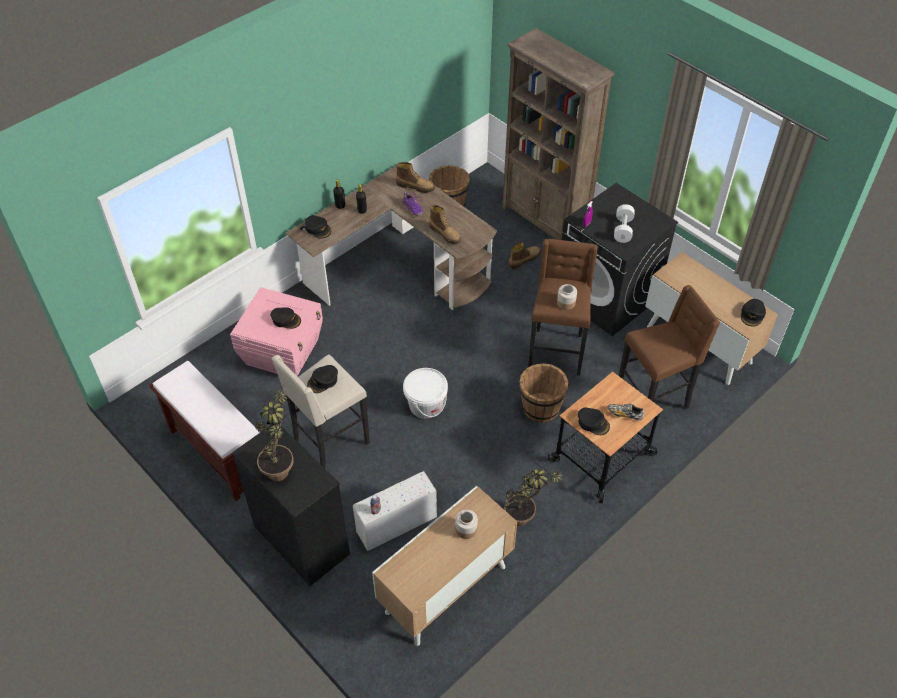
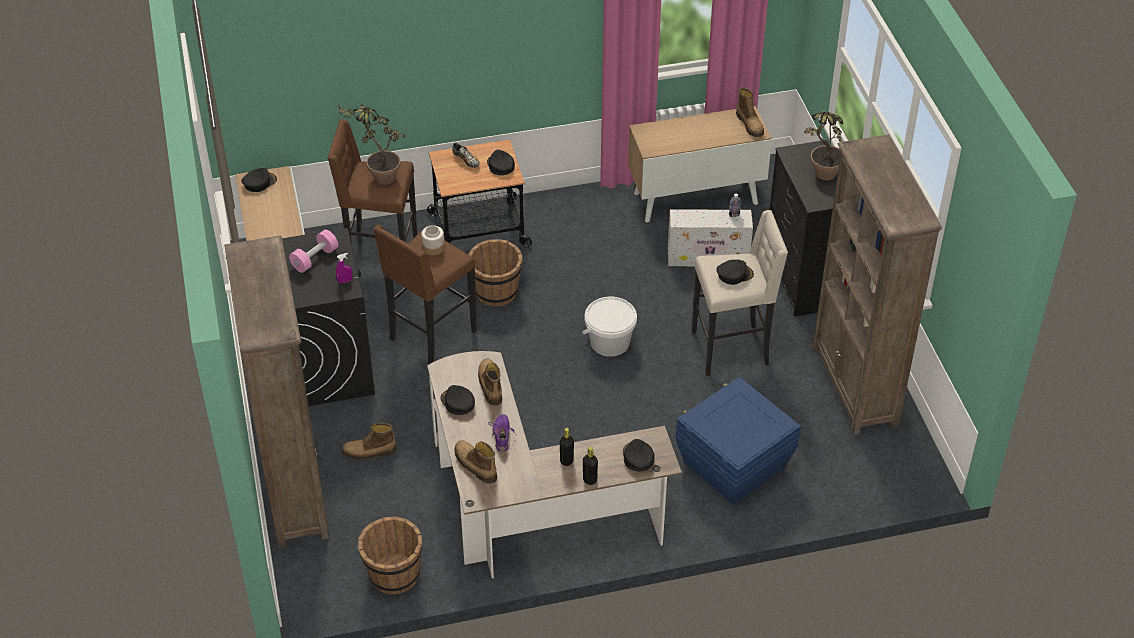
camera: 150 degrees left, 5 degrees down
(218, 452) = (854, 386): brown bench -> brown bookcase
(283, 351) = (732, 465): pink storage box -> blue storage box
(286, 320) = (727, 413): black cap -> black cap (457, 402)
(403, 581) = (750, 124): none -> boot
(465, 529) = (675, 135): jar -> none
(526, 517) = (587, 216): potted plant -> potted plant (378, 176)
(623, 229) = (315, 259): white dumbbell -> pink dumbbell

